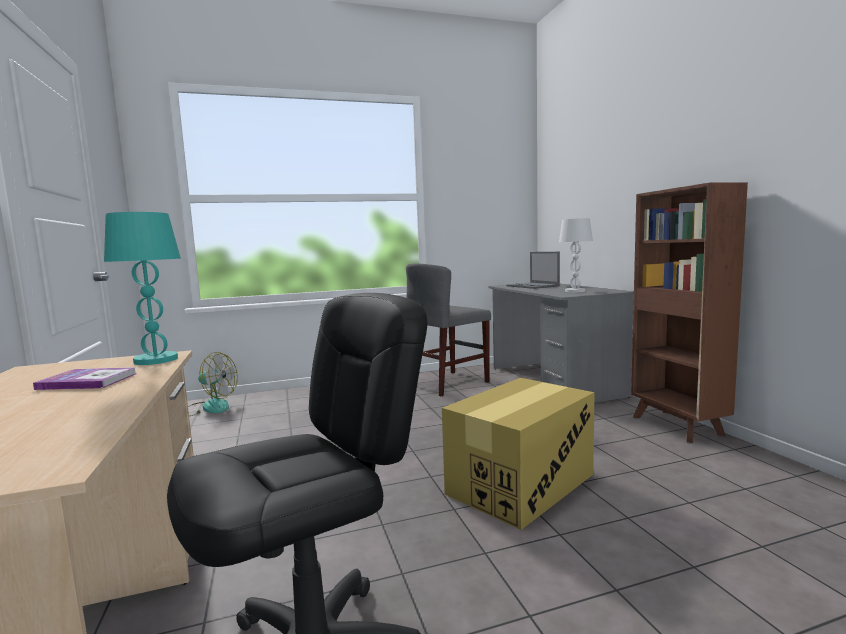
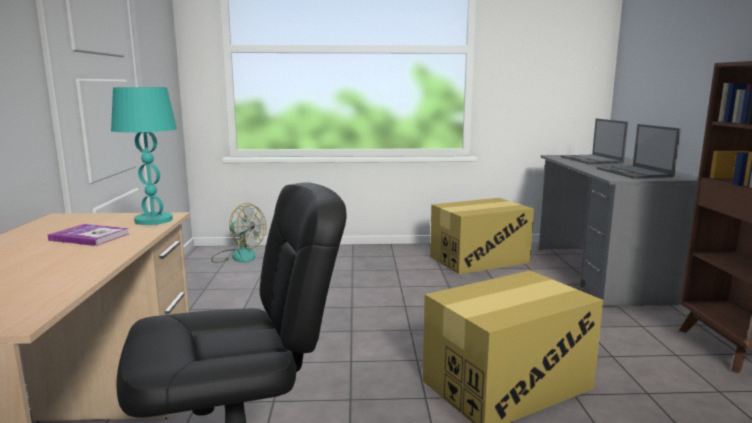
camera: 15 degrees right, 5 degrees up
(447, 383) = (478, 259): grey chair -> cardboard box
(575, 291) = (634, 173): white table lamp -> laptop

